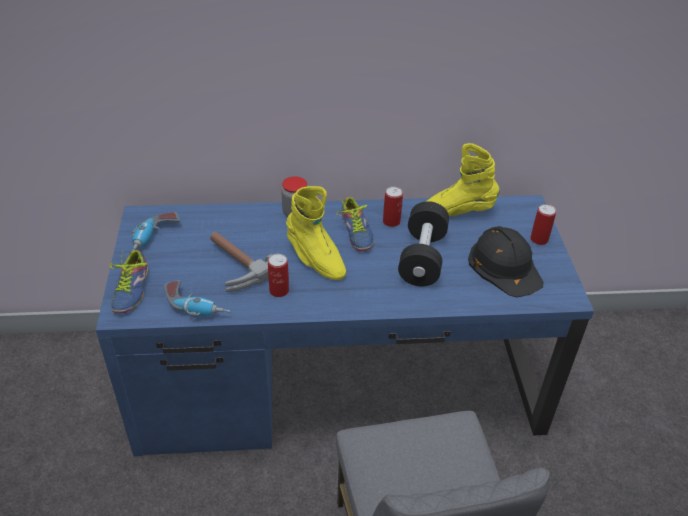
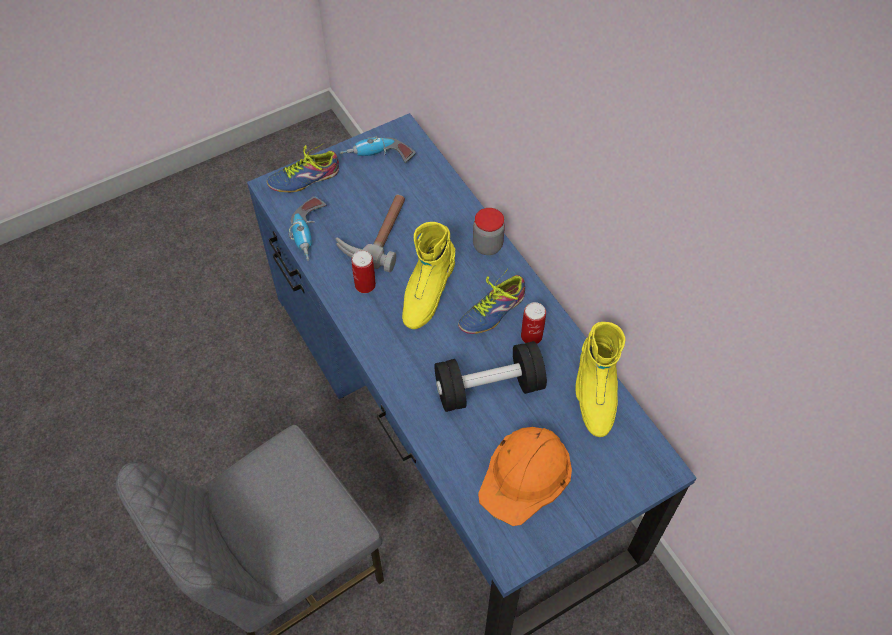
camera: 65 degrees right, 15 degrees up
(457, 211) = (594, 394): yellow boot -> yellow boot turned 150 degrees counterclockwise
(505, 266) = (526, 475): black hard hat -> orange hard hat
(539, 239) = (599, 498): can -> none

